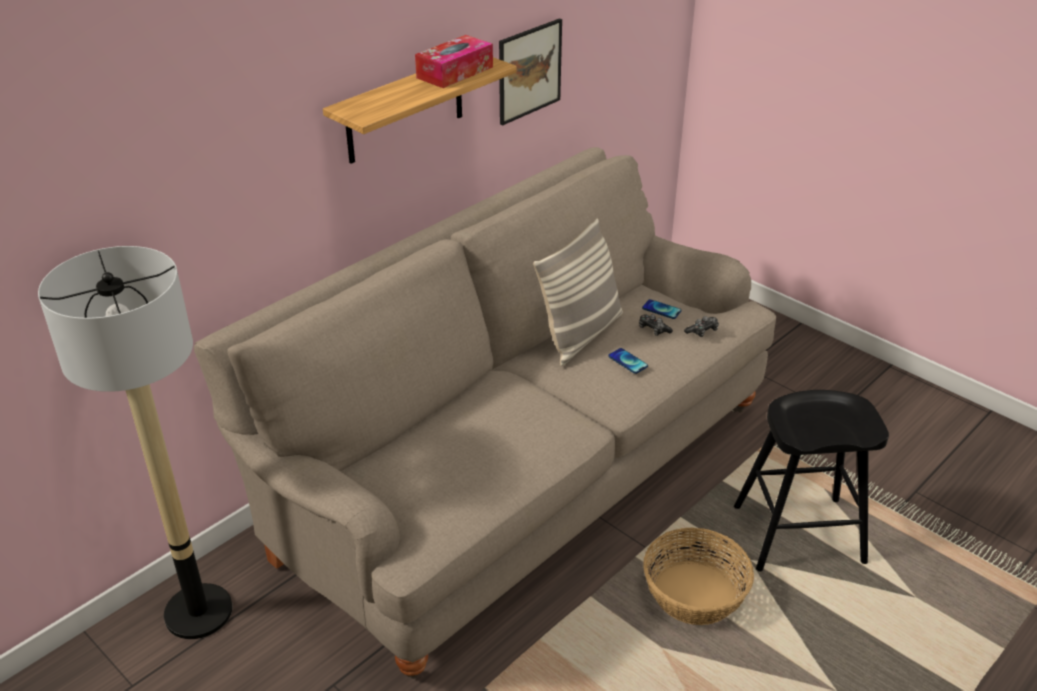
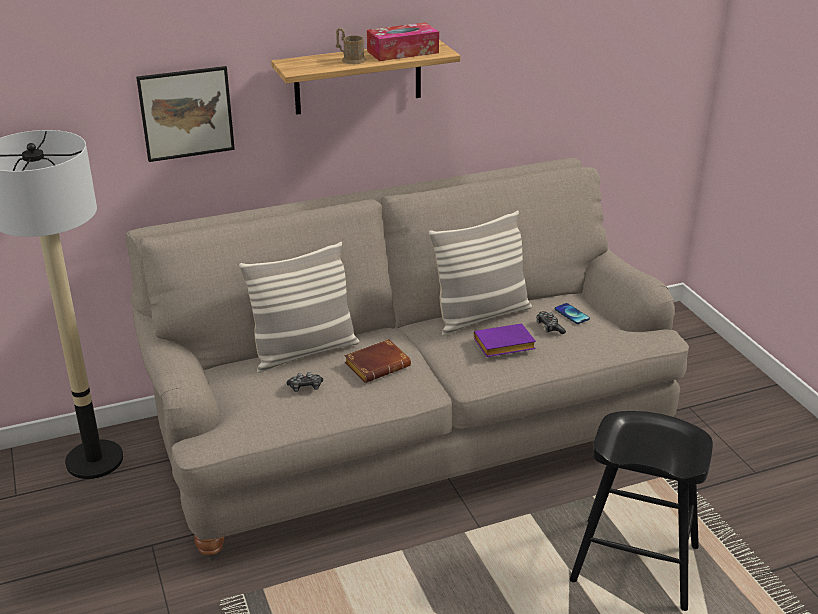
camera: 25 degrees right, 5 degrees down
(410, 92) = (350, 59): none -> brown mug
(435, 424) = (304, 352): none -> pillow
(525, 417) = (378, 365): none -> brown book
(529, 71) = (502, 70): picture -> picture (186, 113)
(628, 361) = (503, 346): phone -> purple book
(695, 594) = (496, 580): basket -> none
(702, 331) = (595, 340): game controller -> game controller (305, 387)

